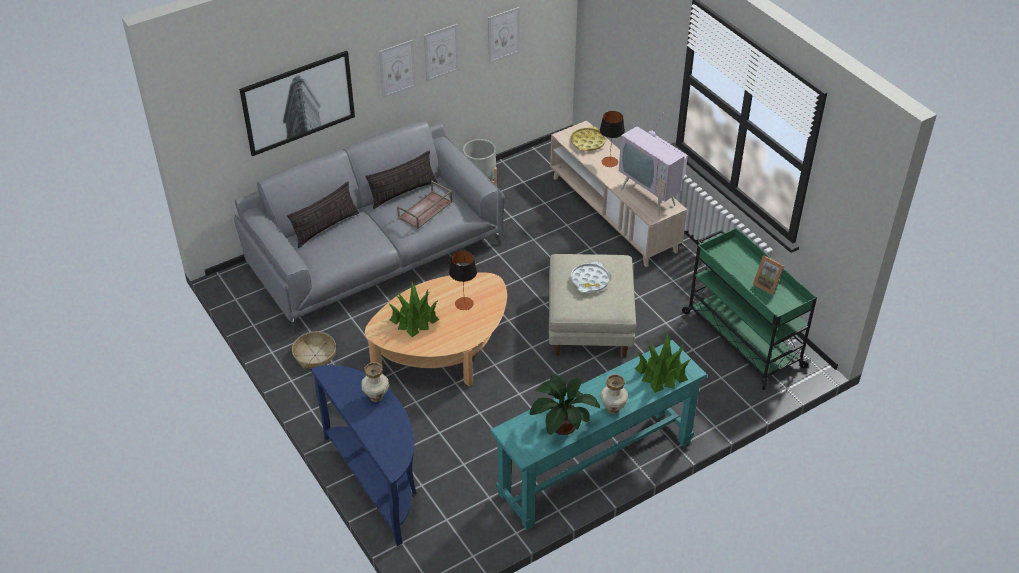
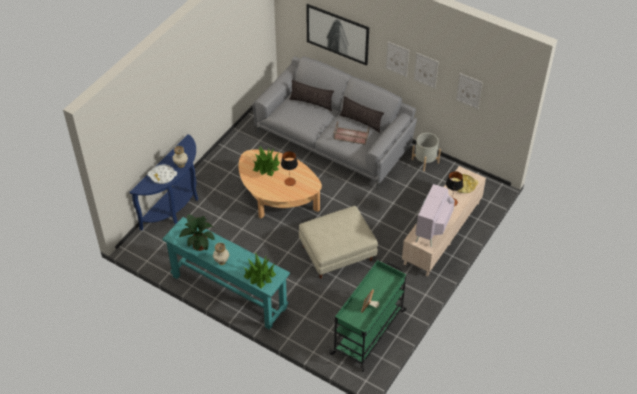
camera: 65 degrees right, 5 degrees up
(315, 355) = (245, 147): basket -> none
(590, 281) = (339, 228): white tray -> white tray (162, 176)

